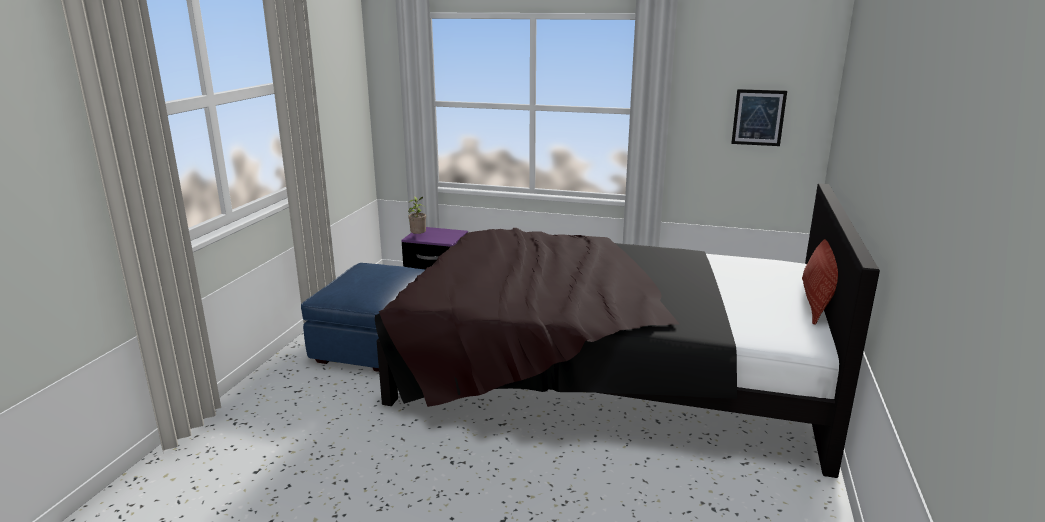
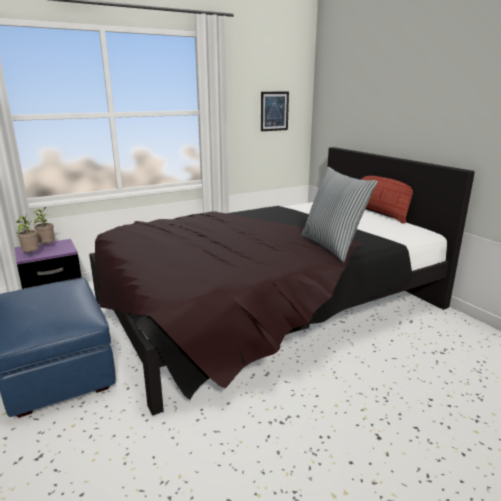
camera: 45 degrees left, 0 degrees up
(440, 233) = (47, 246): none -> potted plant
(634, 314) = (332, 246): none -> pillow

